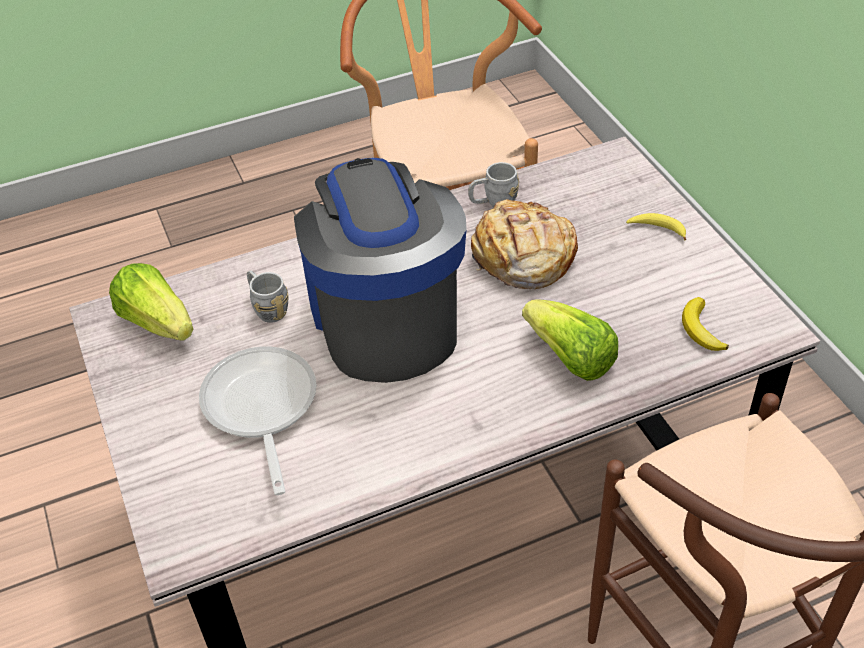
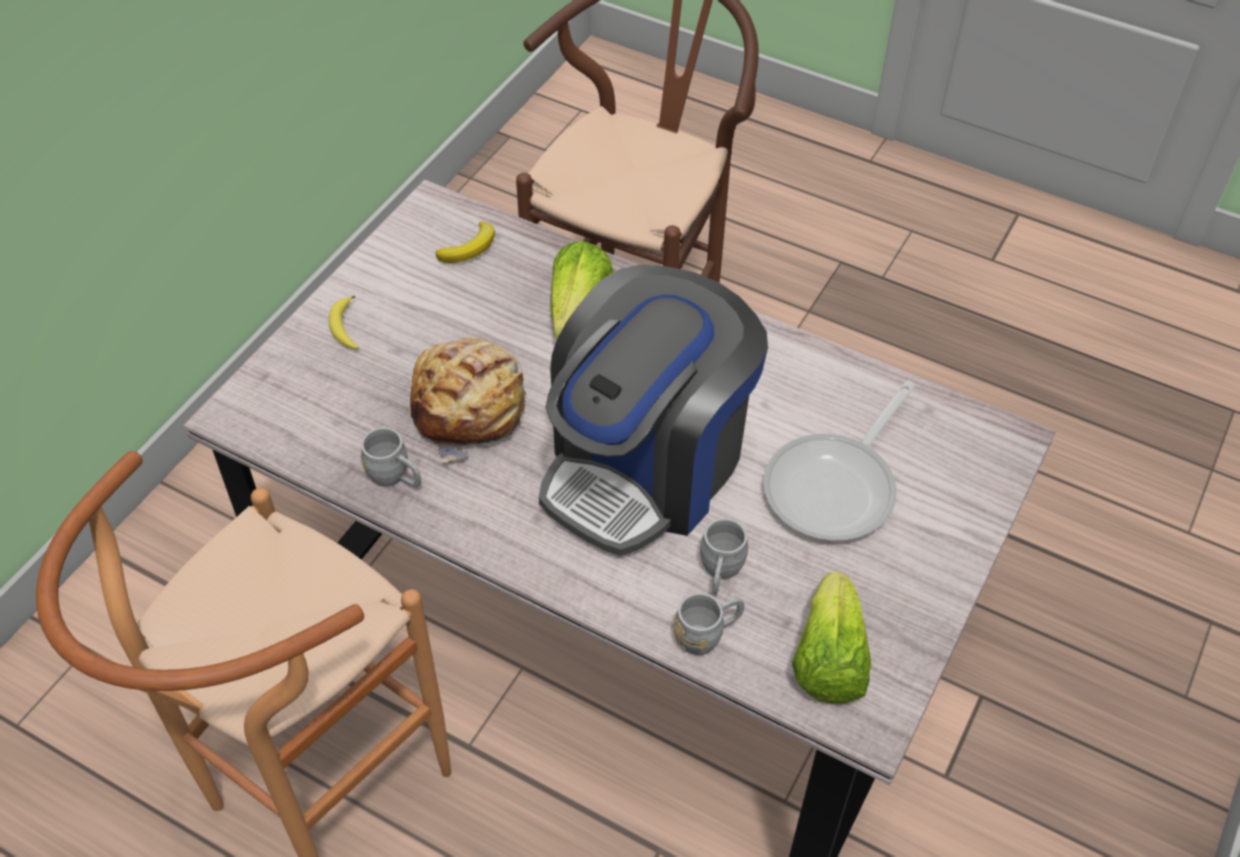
camera: 130 degrees left, 5 degrees up
(236, 279) = (708, 635): none -> grey mug

